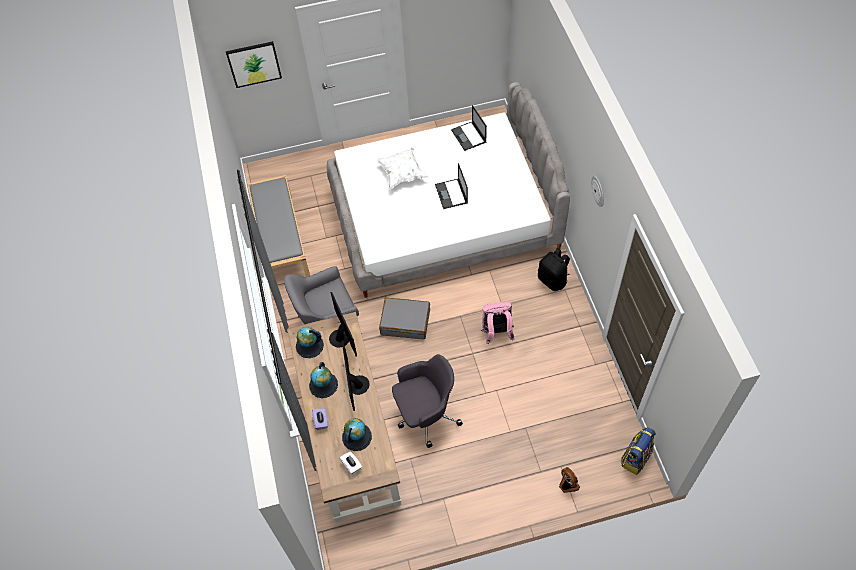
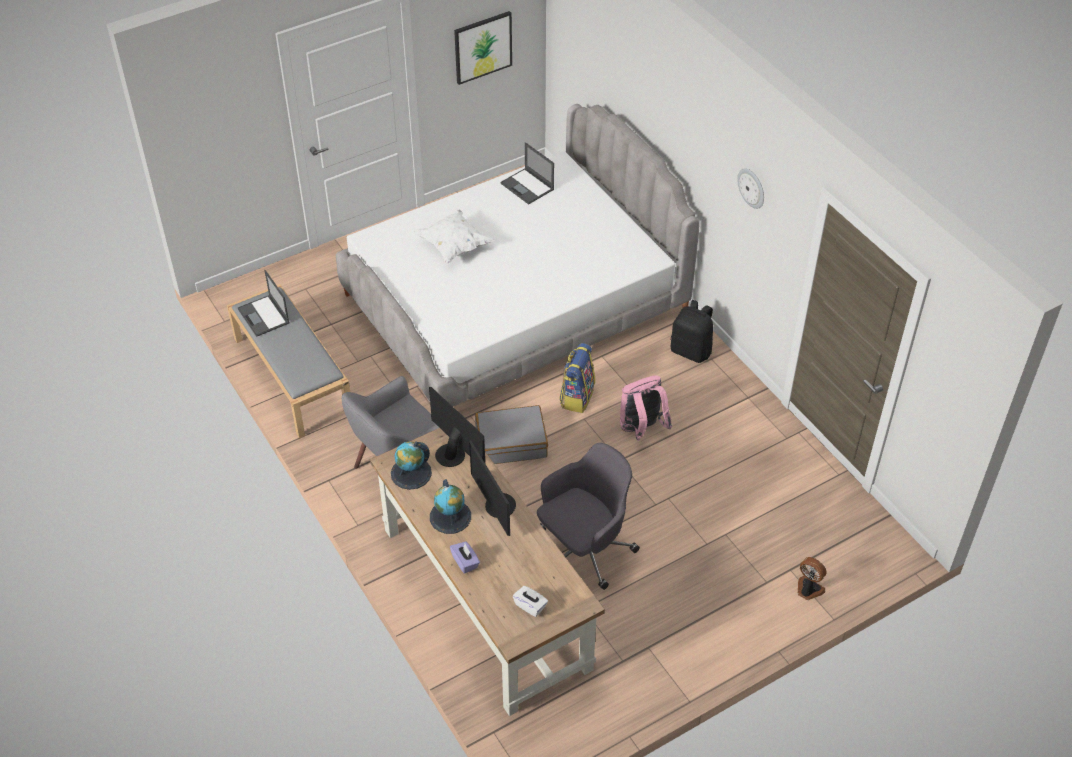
camera: 20 degrees left, 10 degrees down
(254, 64) = (219, 126): picture -> picture (482, 47)
(356, 436) = (523, 569): globe -> none
(451, 194) = (531, 258): laptop -> laptop (264, 316)
(635, 458) = (882, 537): backpack -> backpack (577, 396)

